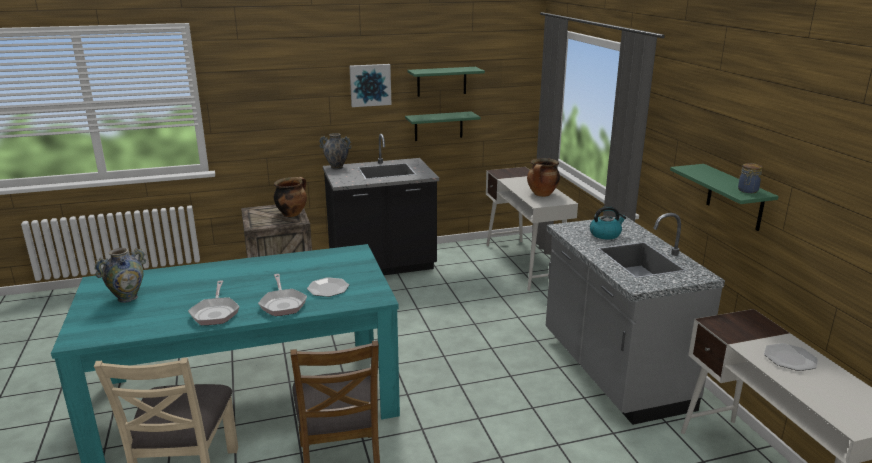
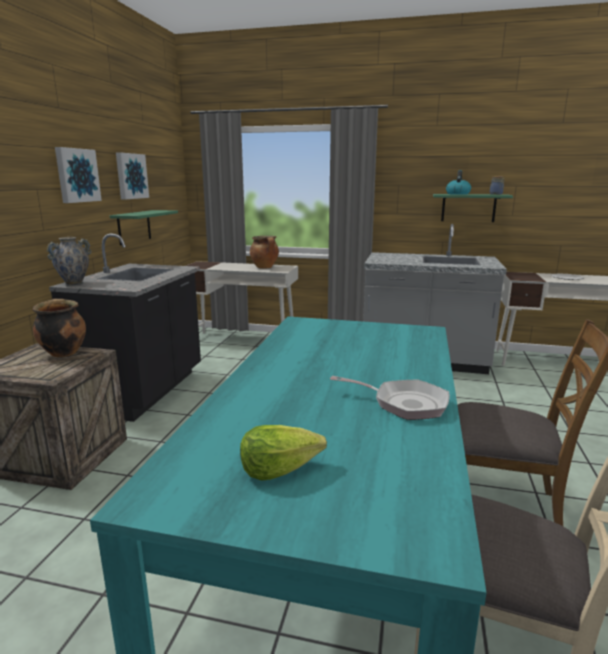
camera: 60 degrees left, 5 degrees down
(127, 298) = (279, 468): vase -> lettuce
(283, 304) = (408, 366): frying pan -> none
(328, 288) = (385, 343): plate -> none
(441, 81) = (131, 176): green shelf -> picture
(605, 234) = (401, 258): kettle -> kettle (457, 194)

